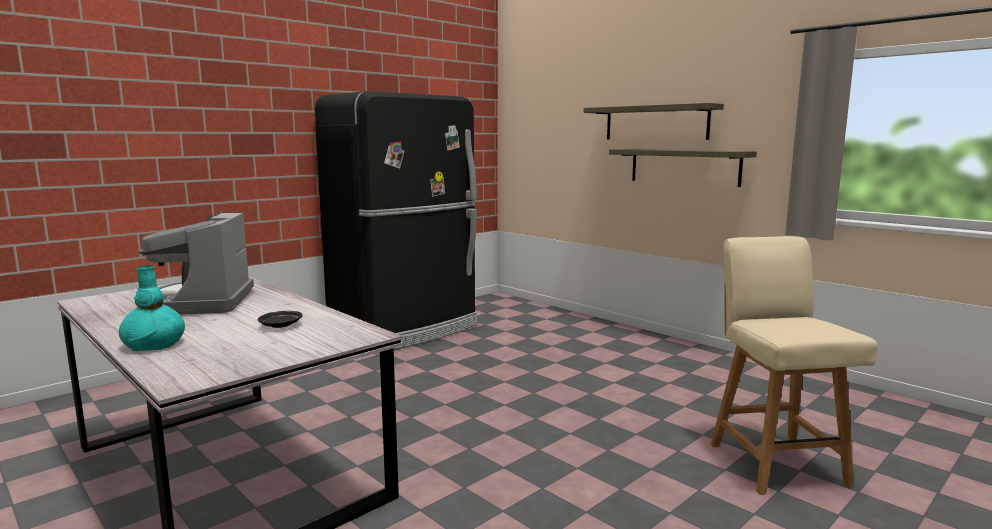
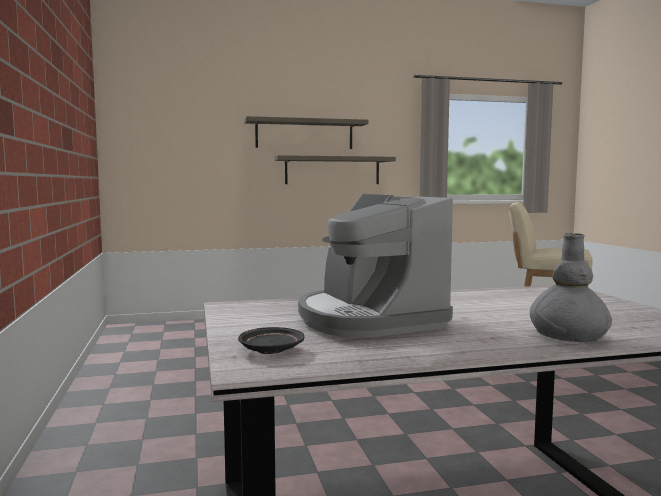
camera: 60 degrees left, 5 degrees down
(154, 344) = (568, 336): turquoise vase -> grey vase
(200, 302) = (368, 319): coffee machine -> coffee machine turned 45 degrees clockwise
(281, 325) = (513, 302): black plate -> black plate (271, 350)
(406, 329) = (140, 375): black fridge -> none

